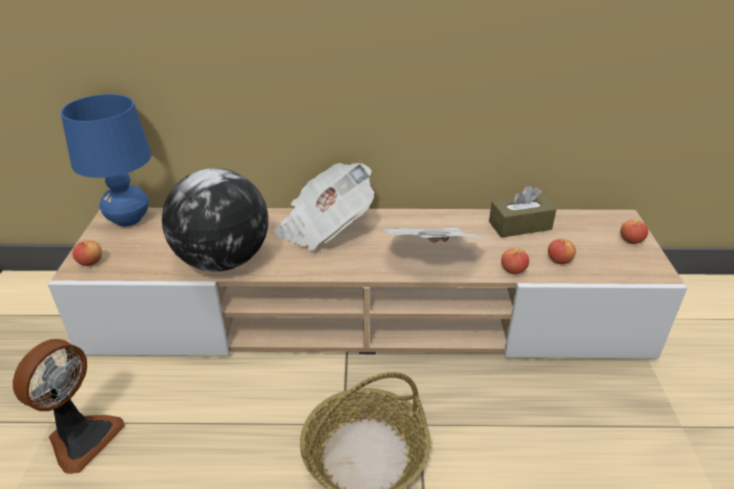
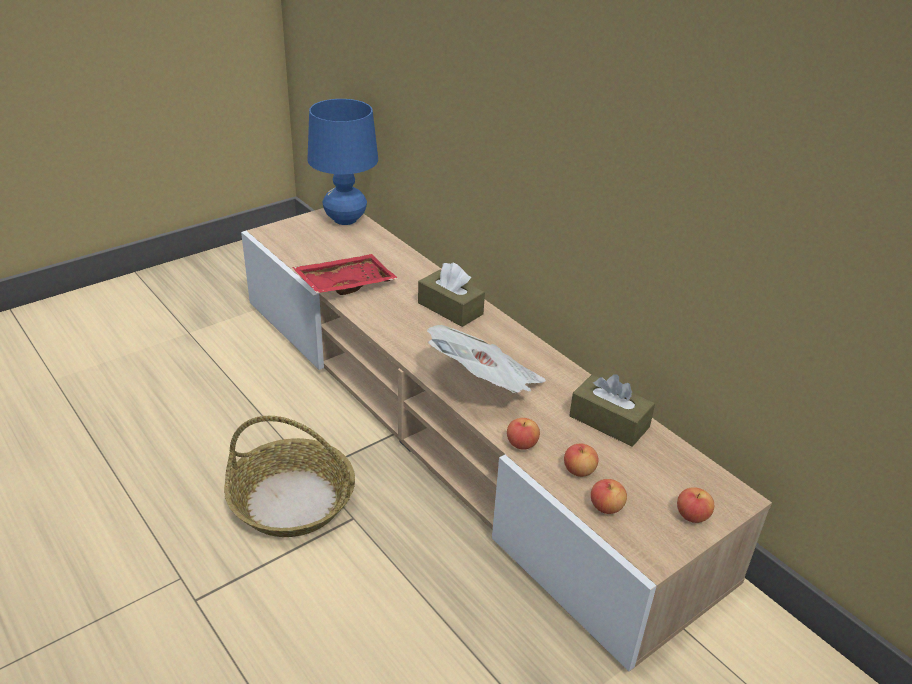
camera: 50 degrees right, 0 degrees up
(81, 437) = (187, 353): fan -> none
(90, 262) = (280, 233): apple -> apple (606, 507)
(222, 261) = (345, 284): globe -> red tray
(324, 227) = (450, 308): newspaper -> brown tissue box

